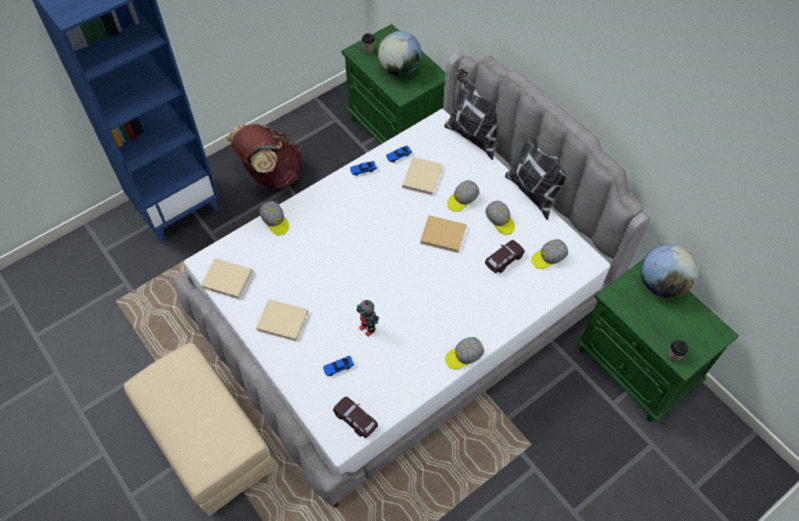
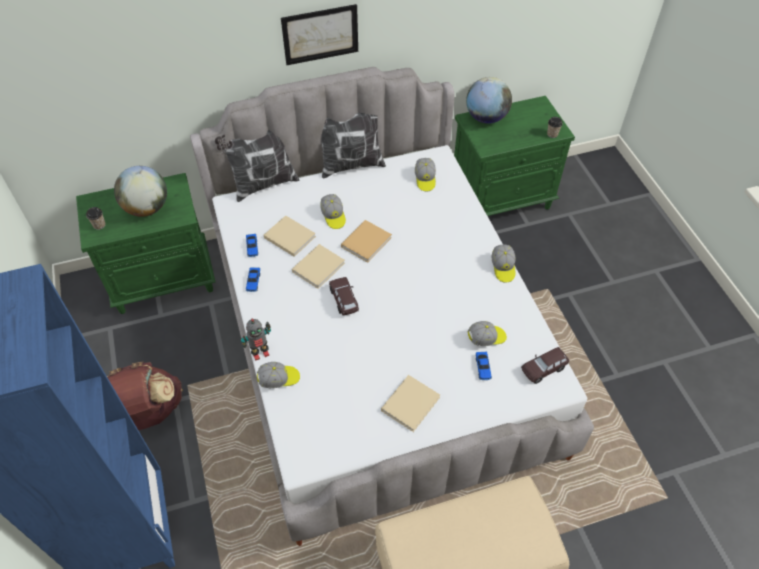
camera: 70 degrees left, 5 degrees down
(228, 280) = (336, 444): beige book -> beige book (319, 266)
(368, 328) = (447, 331): toy robot -> toy robot (260, 353)
(500, 221) = (371, 197): cap -> cap (486, 338)
(503, 260) = (414, 208): brown toy car -> brown toy car (344, 300)
(572, 69) = (320, 34): none -> picture

